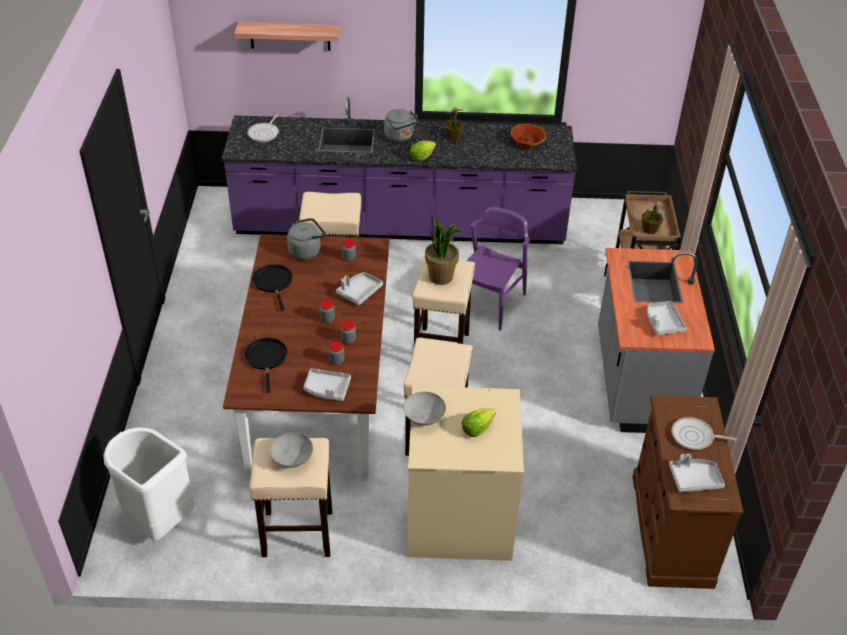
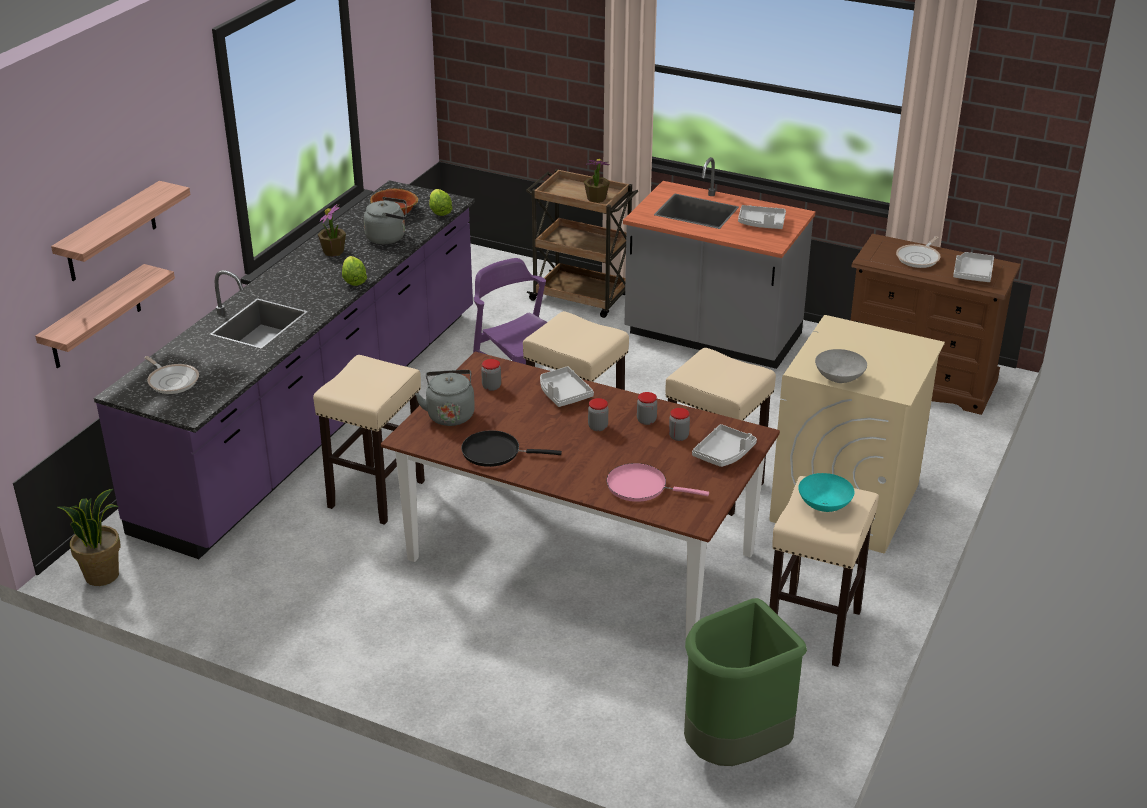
camera: 65 degrees left, 10 degrees down
(158, 521) = (735, 750): white trash can -> green trash can
(266, 359) = (641, 487): black frying pan -> pink frying pan
(267, 77) = (95, 318): none -> shelf
(292, 459) = (825, 506): grey bowl -> turquoise bowl
(400, 137) = (295, 285): grey kettle -> grey kettle (388, 237)
(441, 277) = (574, 336): potted plant -> potted plant (102, 575)
(477, 428) = (871, 352): lettuce -> lettuce (440, 212)

